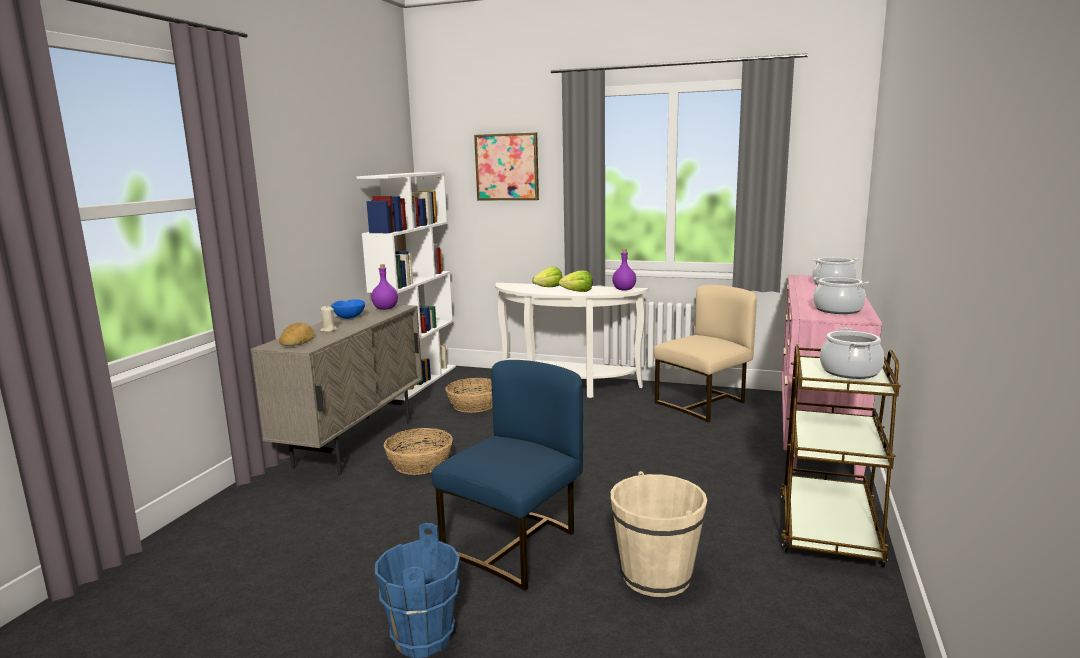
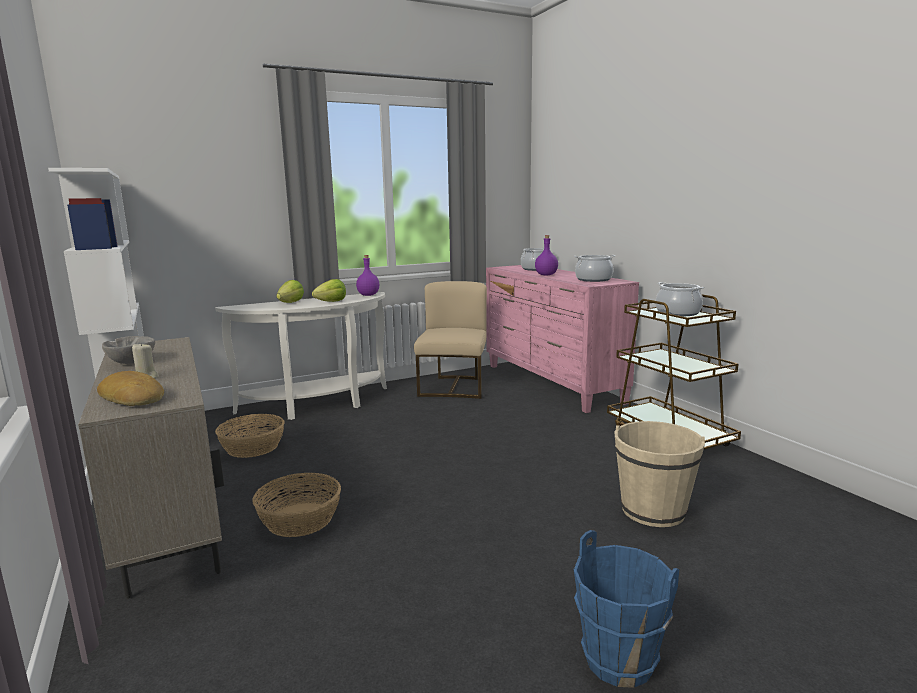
camera: 45 degrees left, 0 degrees up
(349, 317) = (131, 362): blue bowl -> grey bowl
(386, 309) = (156, 346): purple bottle -> purple bottle (546, 275)
(507, 167) = (207, 172): picture -> none
(516, 545) = (530, 542): blue chair -> none

